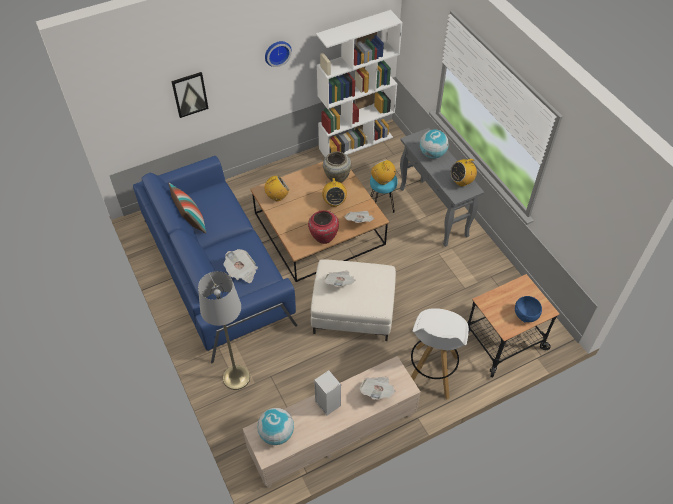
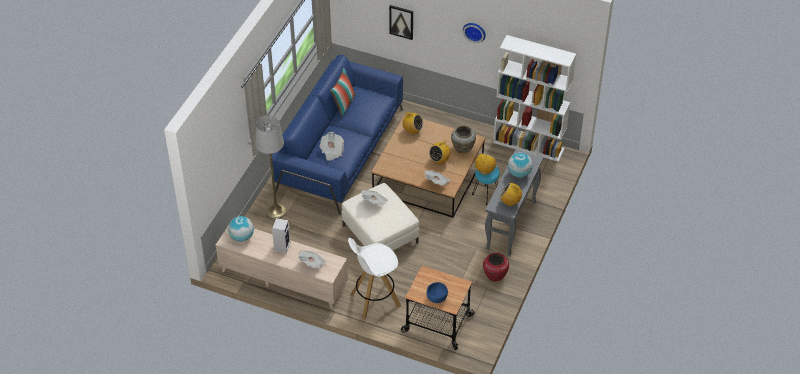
camera: 50 degrees right, 5 degrees down
(323, 236) = (405, 173): red vase -> red vase (495, 275)

